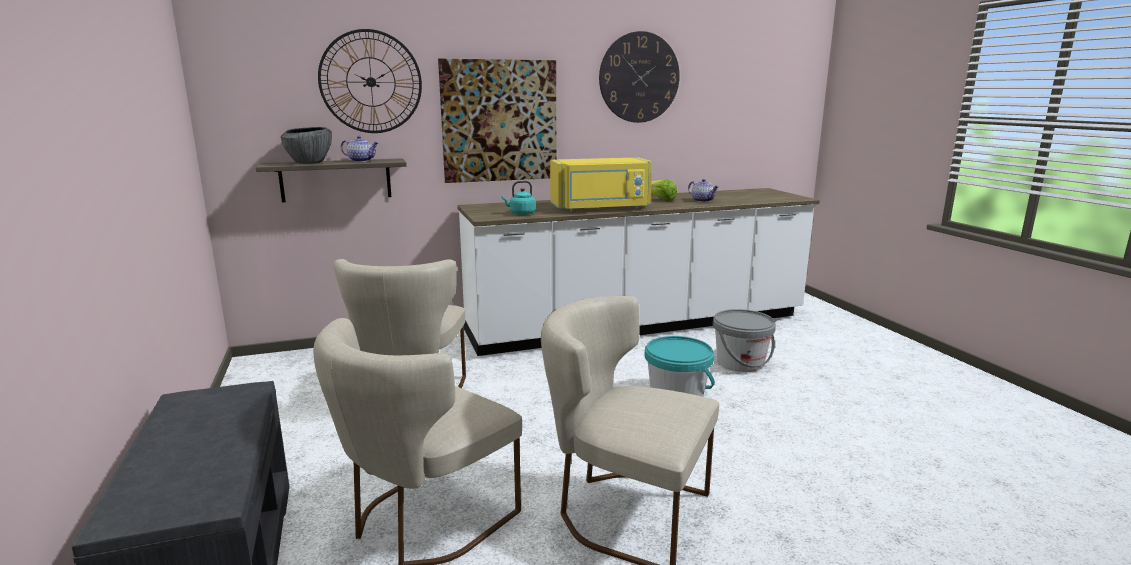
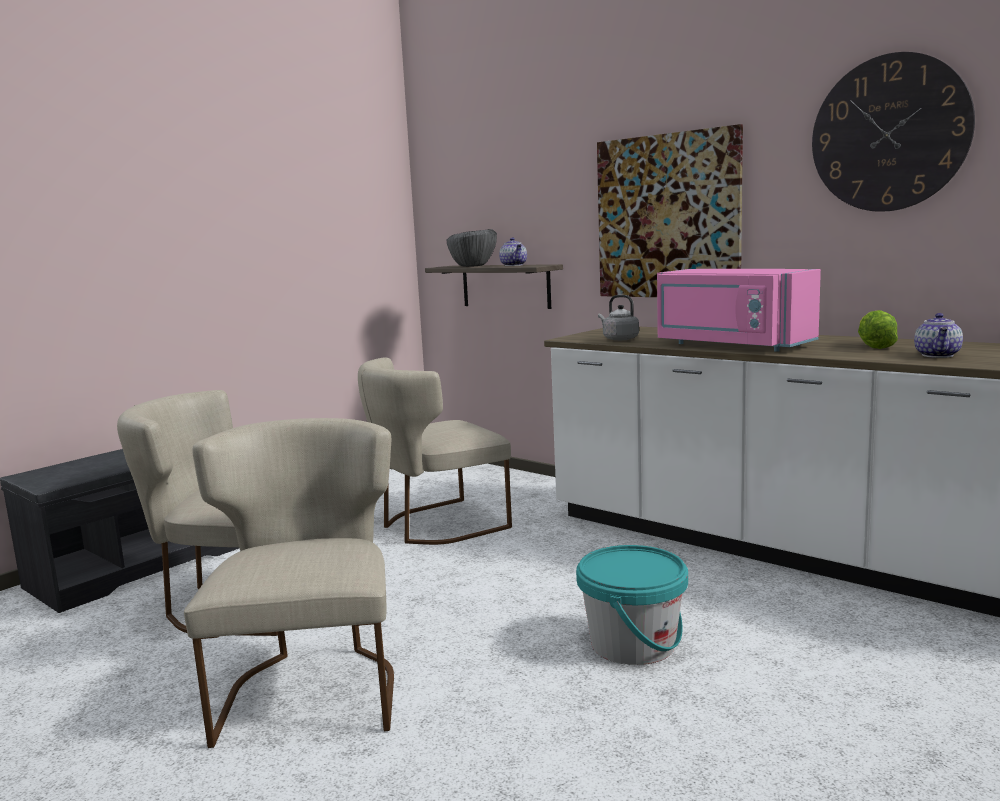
camera: 60 degrees right, 5 degrees down
(371, 82) = (537, 177): wall clock -> none
(521, 213) = (619, 339): turquoise kettle -> grey kettle
(601, 208) = (730, 345): yellow microwave -> pink microwave
(740, 362) = (840, 662): grey bucket -> none

